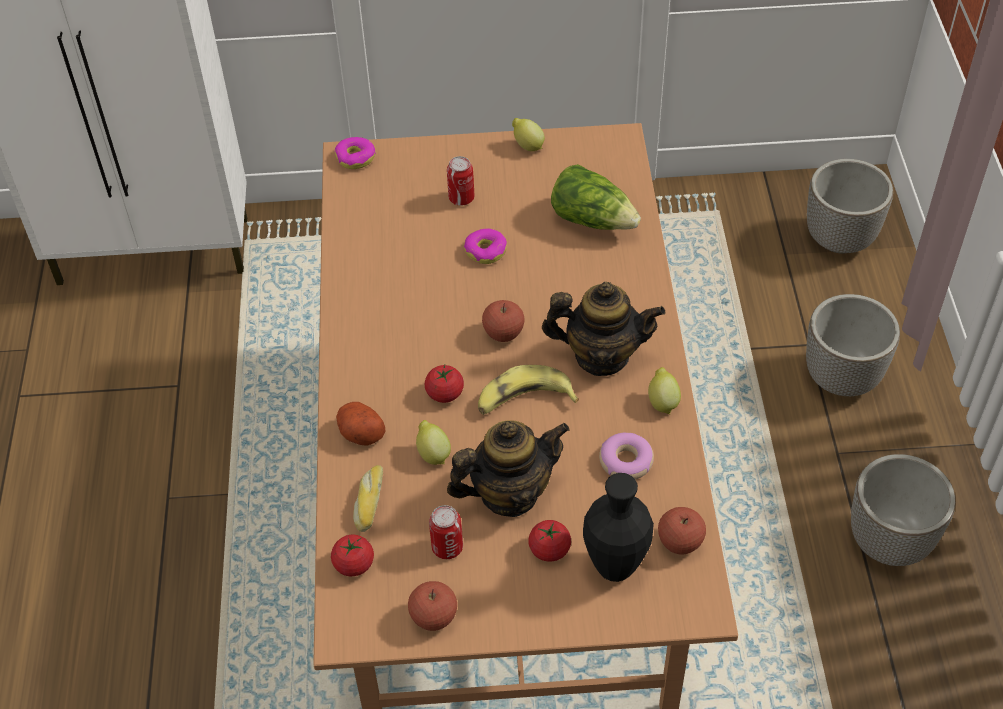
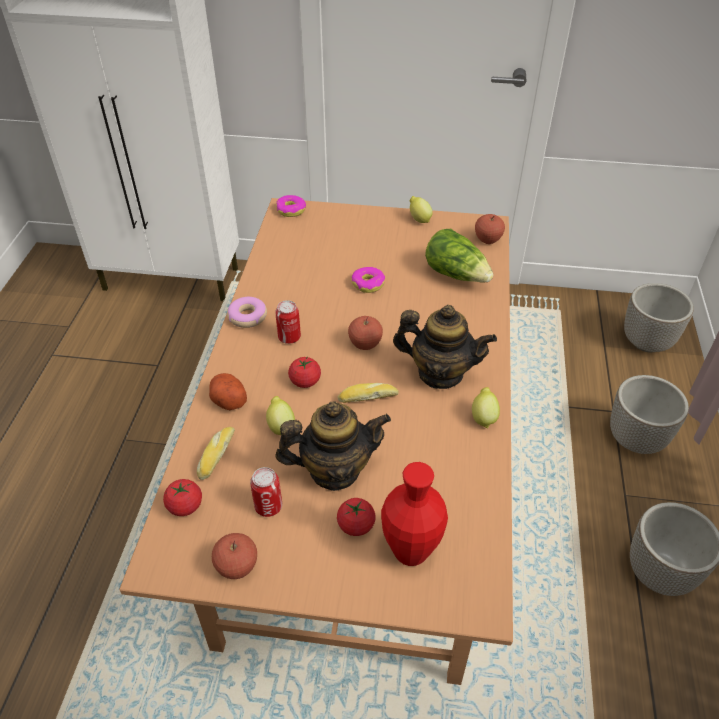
camera: 10 degrees right, 5 degrees down
(461, 198) = (360, 246): can -> can (289, 337)
(524, 400) = (367, 397): banana -> bread
(615, 567) = (410, 552): black vase -> red vase
(626, 461) = (441, 461): donut -> donut (247, 316)
(680, 543) = (474, 541): apple -> apple (487, 240)

